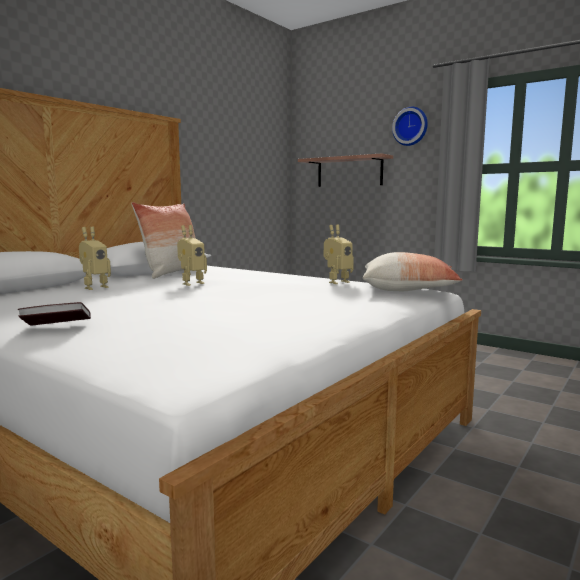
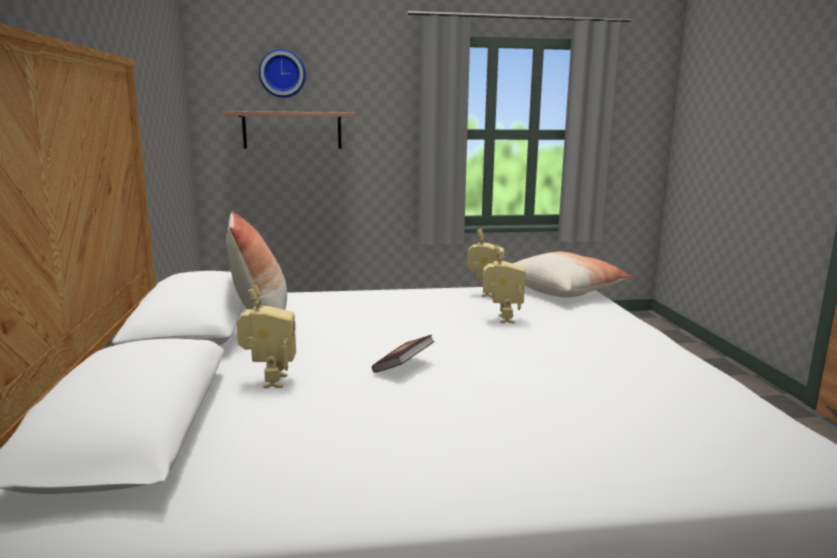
camera: 45 degrees left, 5 degrees up
(57, 327) = (531, 461): book -> book (403, 366)
(191, 283) = (361, 335): toy robot -> toy robot (501, 319)
(411, 126) = (375, 79): wall clock -> wall clock (282, 73)

